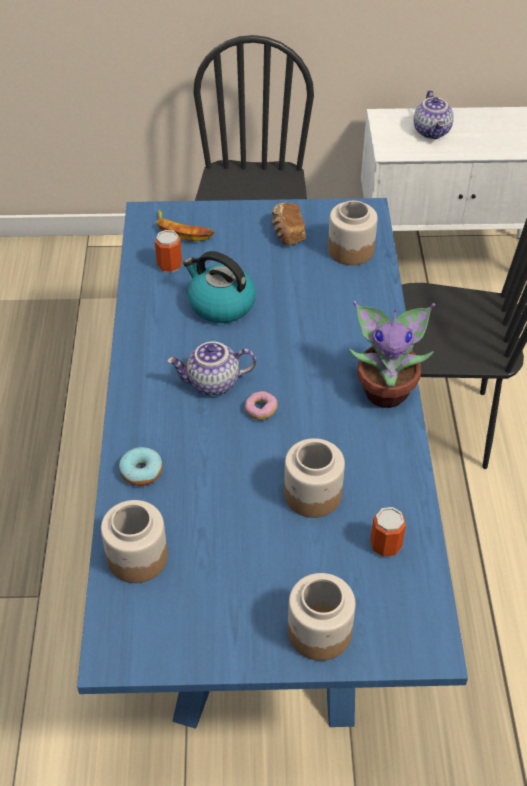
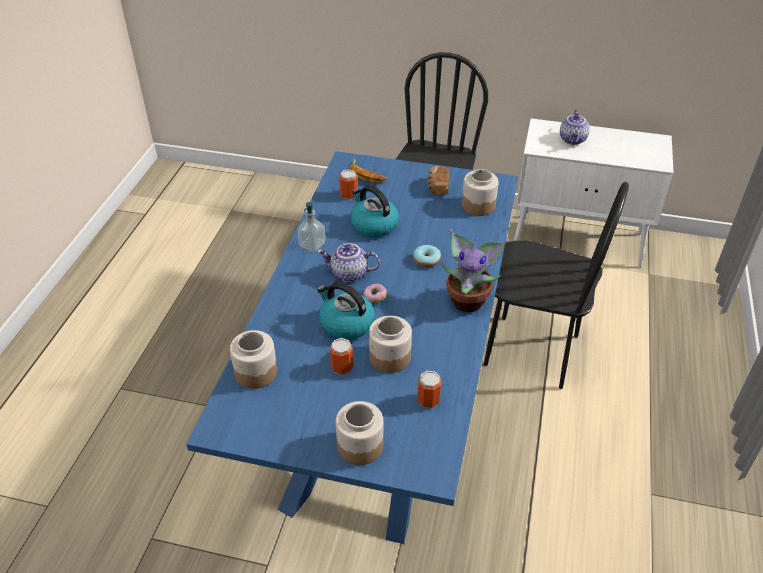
camera: 15 degrees right, 5 degrees down
(141, 472) = (279, 320): donut -> donut (426, 260)
(146, 350) = (312, 245): none -> soap dispenser
(235, 458) = (346, 324): none -> kettle
(253, 523) = (342, 367): none -> can

